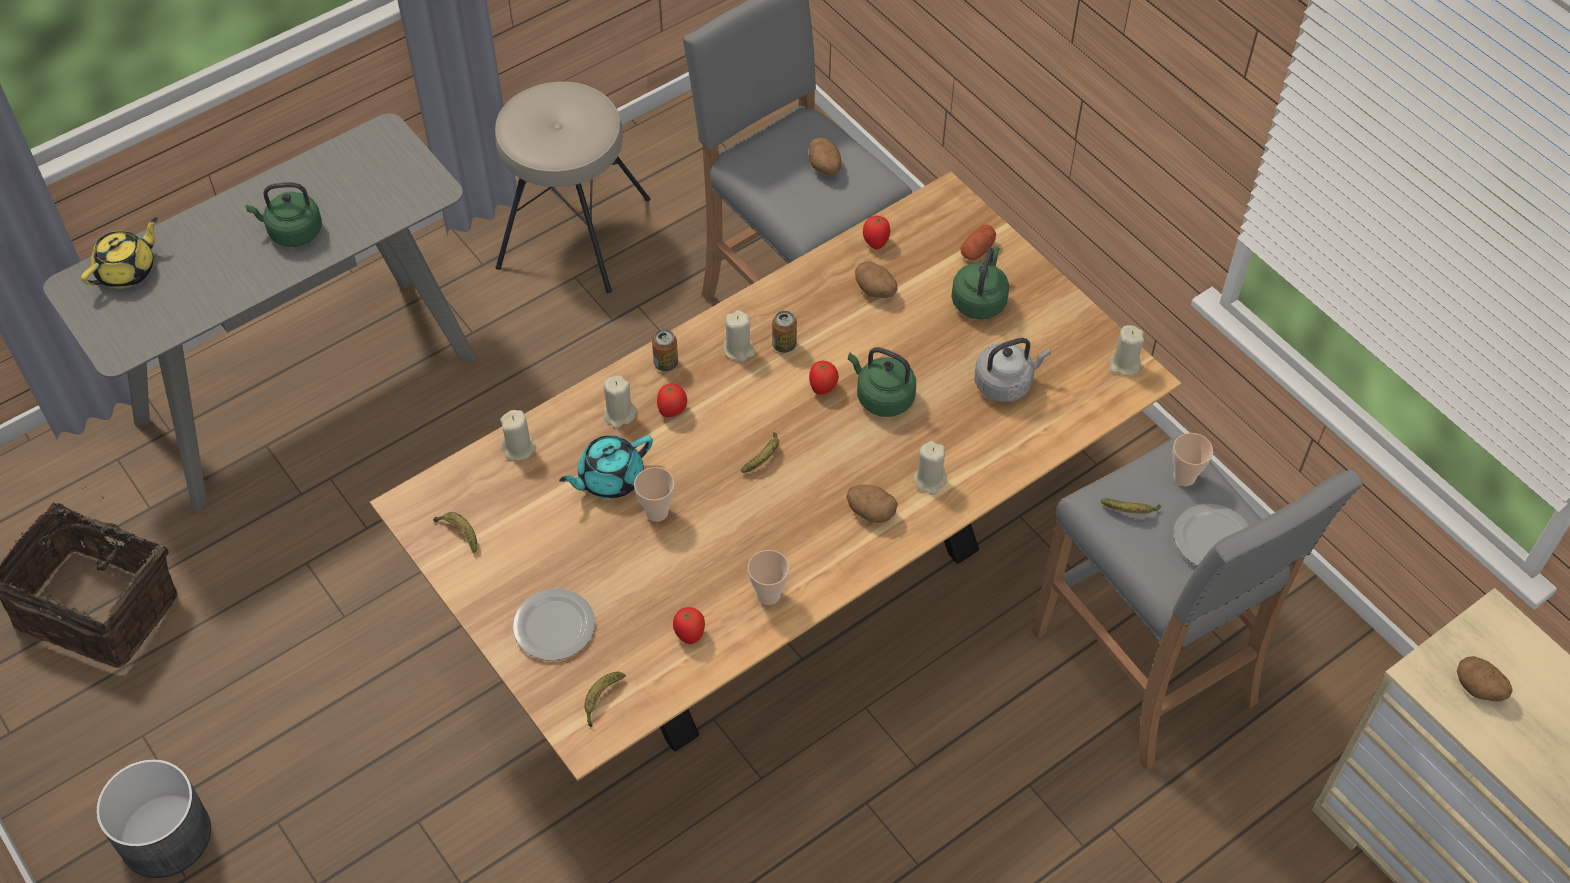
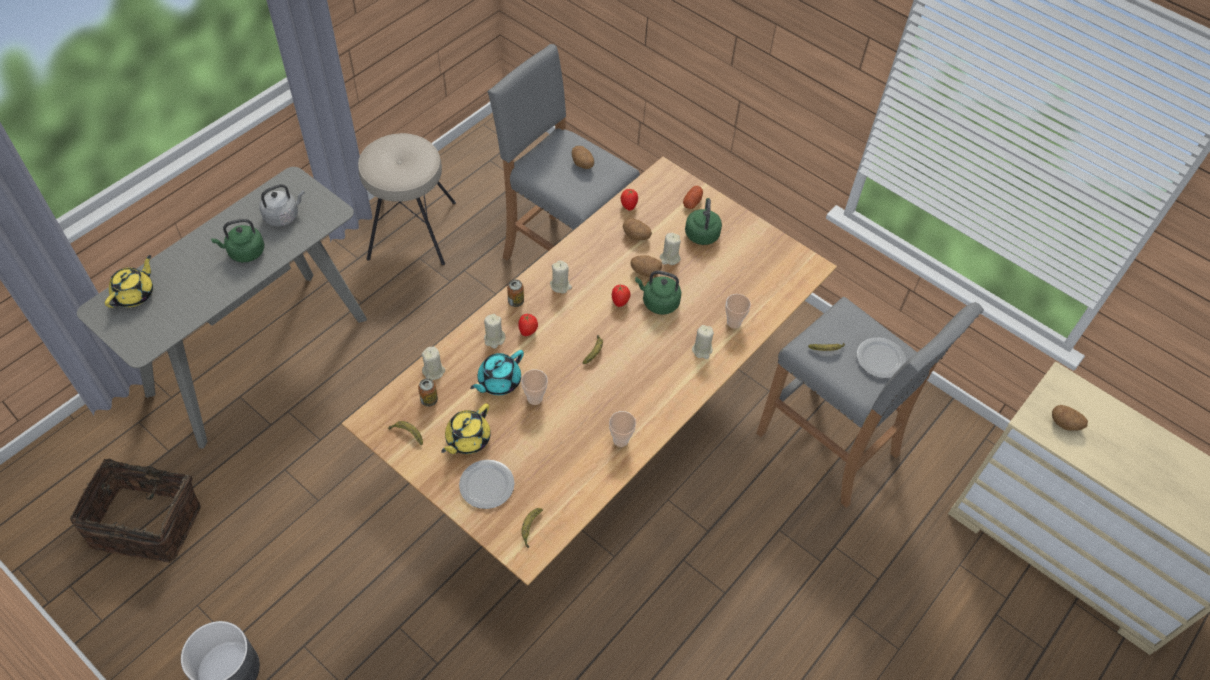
camera: 15 degrees left, 0 degrees up
(543, 555) = (467, 439): none -> yellow teapot
(689, 634) = (576, 475): tomato -> none
(784, 345) = (588, 278): can -> can (429, 400)
(870, 512) = (671, 376): potato -> potato (645, 271)
(1005, 383) = (732, 282): grey kettle -> grey kettle (283, 216)
(1124, 364) = (800, 260): beige candle -> beige candle (669, 258)
(1184, 477) = (853, 323): cup -> cup (733, 322)

